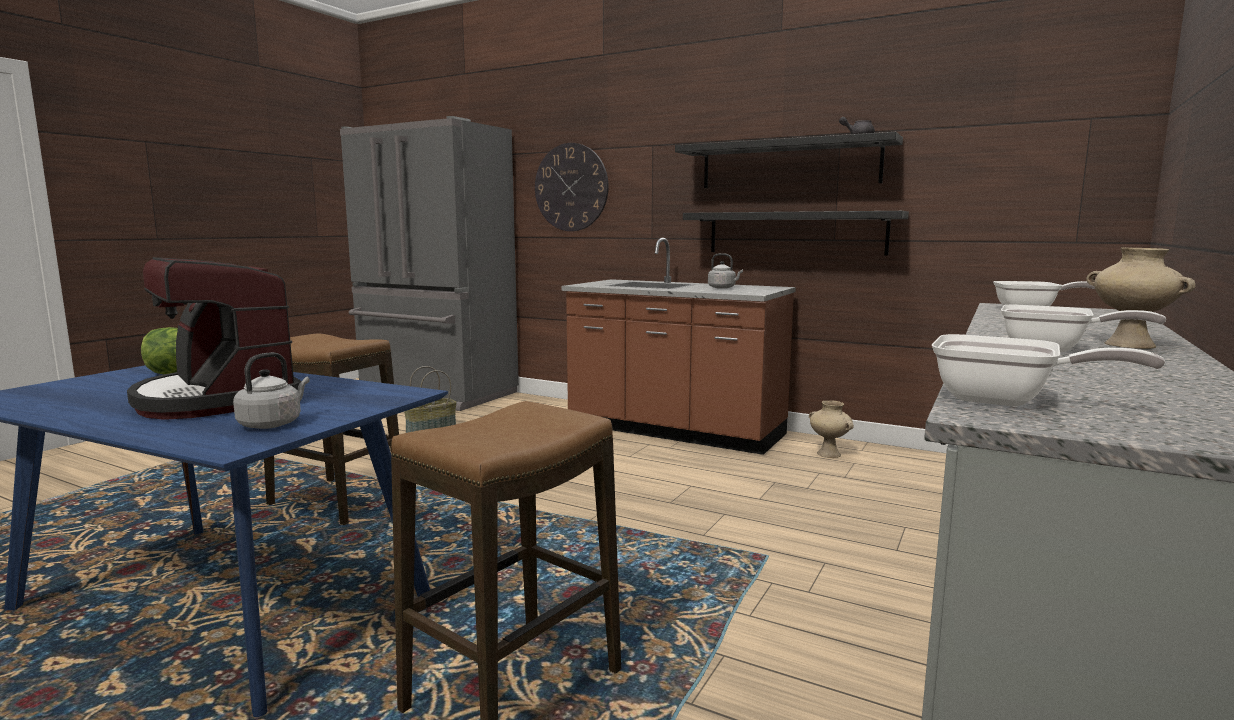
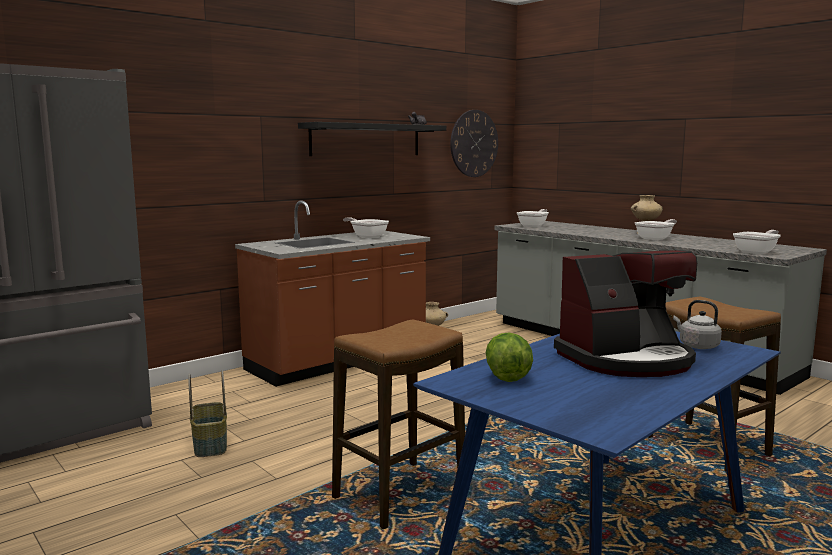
camera: 70 degrees left, 0 degrees up
(571, 187) = (176, 153): wall clock -> wall clock (474, 143)
(723, 288) = (367, 236): grey kettle -> frying pan
(795, 233) = (373, 190): black shelf -> none

